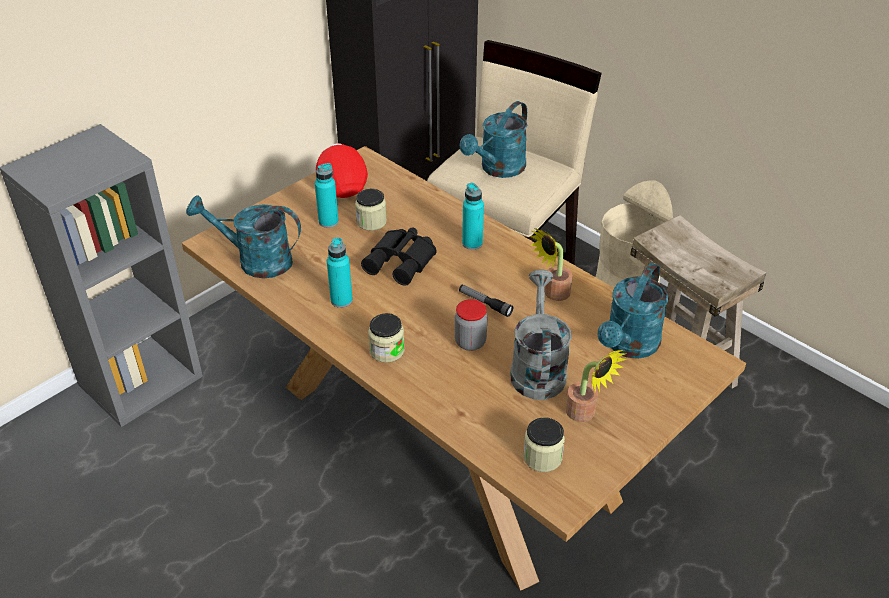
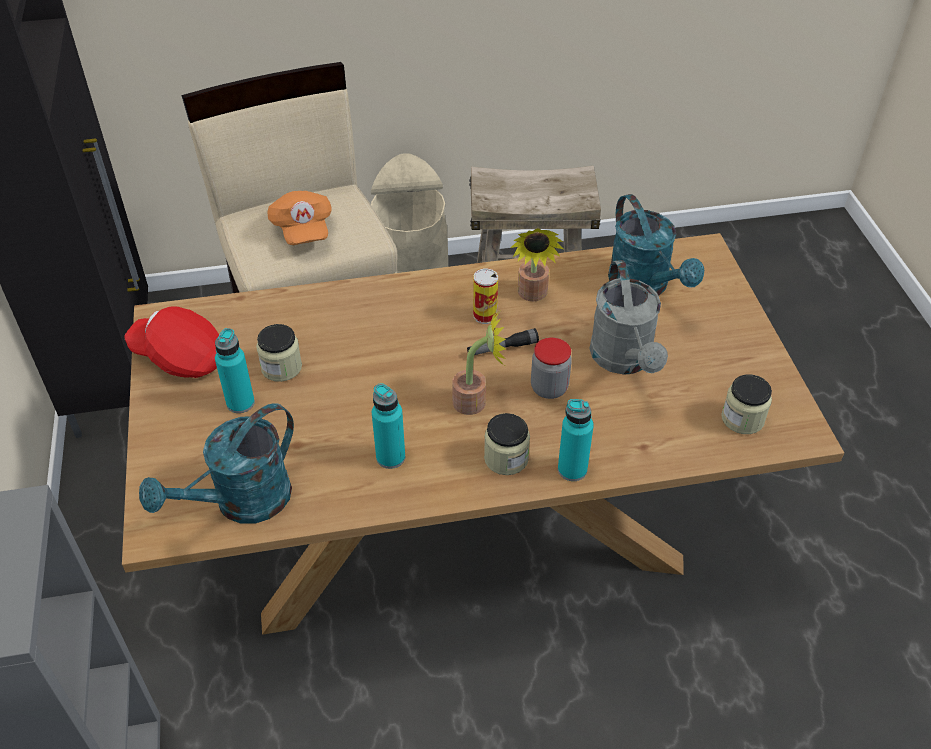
camera: 55 degrees left, 5 degrees up
(402, 261) = (375, 376): black binoculars -> none
(472, 243) = (401, 309): turquoise bottle -> turquoise bottle (572, 469)
(498, 169) = (302, 230): turquoise watering can -> orange cap
(507, 281) = (485, 315): none -> can
(537, 368) = (625, 360): grey watering can -> grey watering can turned 135 degrees counterclockwise
(585, 414) = (709, 361): potted plant -> potted plant (476, 401)

